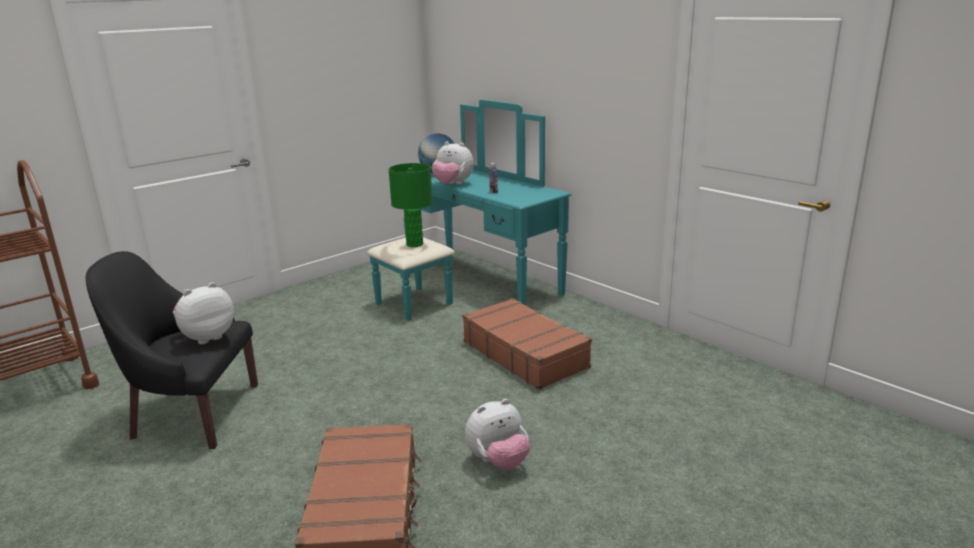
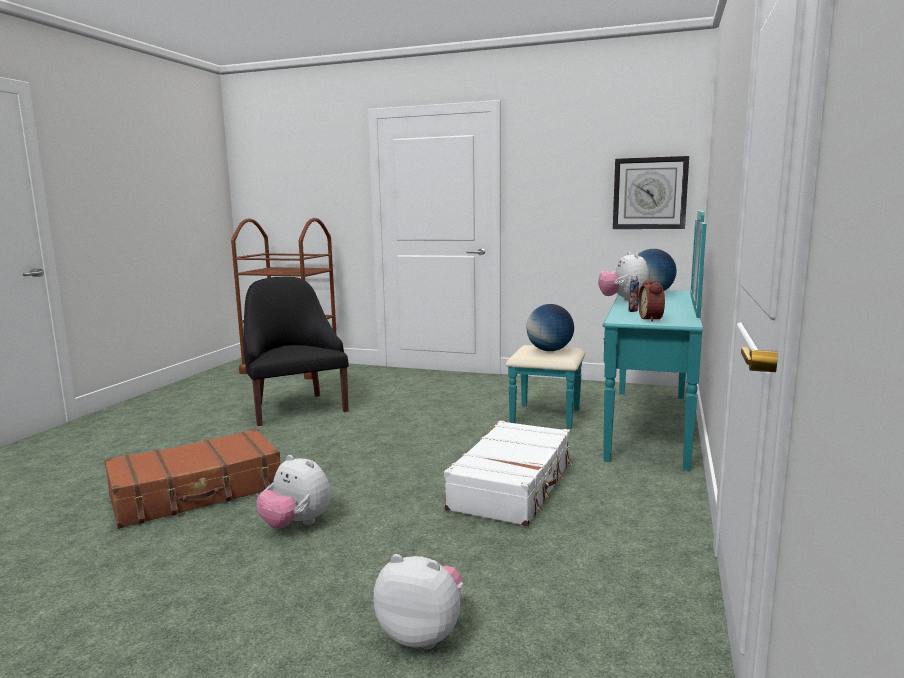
camera: 60 degrees right, 10 degrees down
(207, 337) = (302, 350): plush toy -> plush toy (422, 633)
(389, 80) = (649, 193): none -> wall clock
(414, 244) = (549, 350): green table lamp -> globe
(525, 354) = (513, 486): brown suitcase -> white suitcase
(529, 194) = (652, 319): none -> alarm clock

